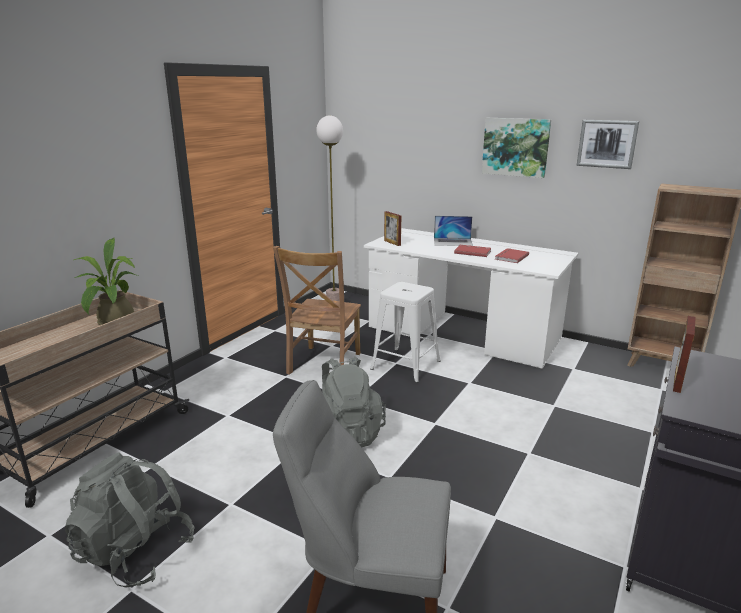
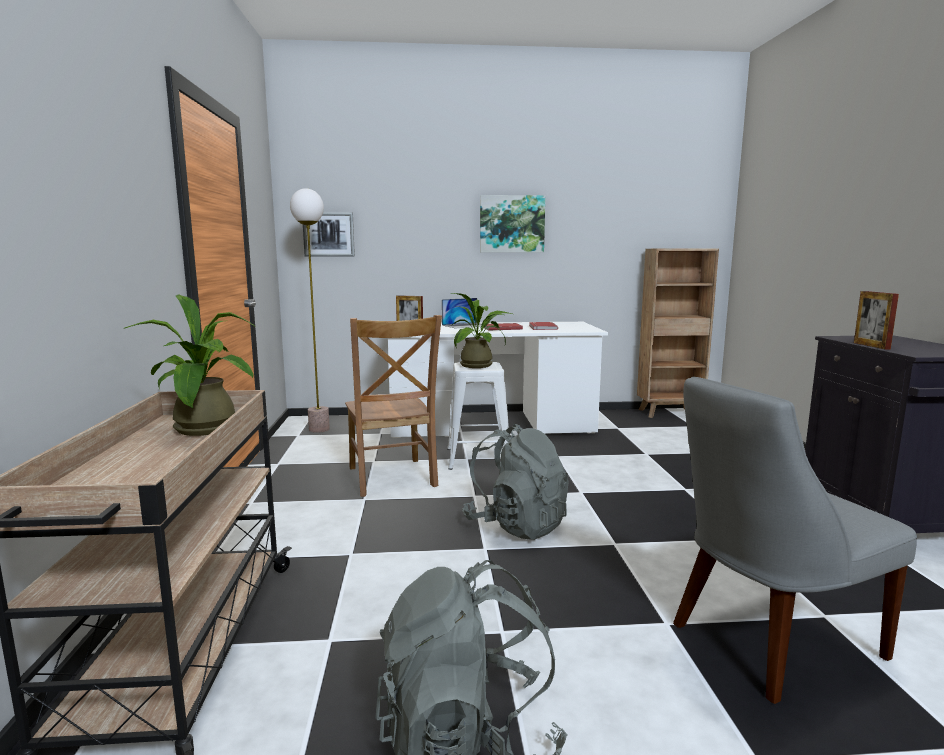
camera: 35 degrees left, 10 degrees down
(409, 290) = (480, 365): none -> potted plant
(607, 144) = (596, 217): picture -> picture (328, 234)

